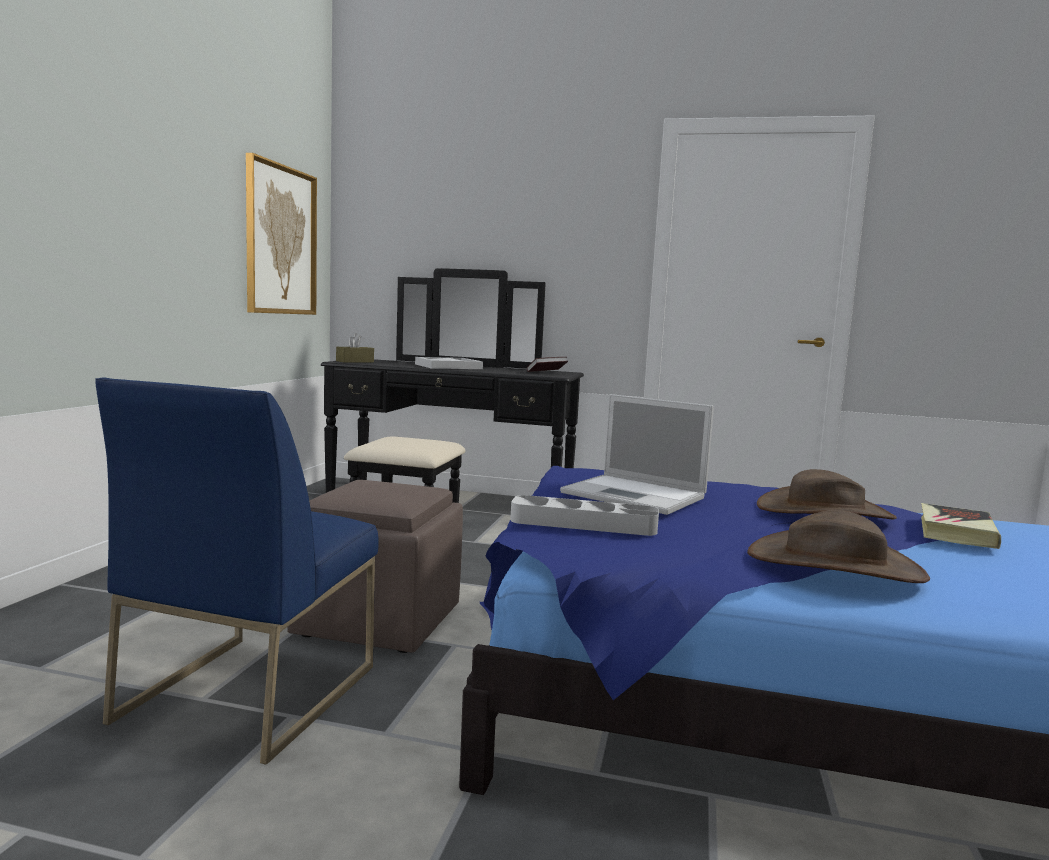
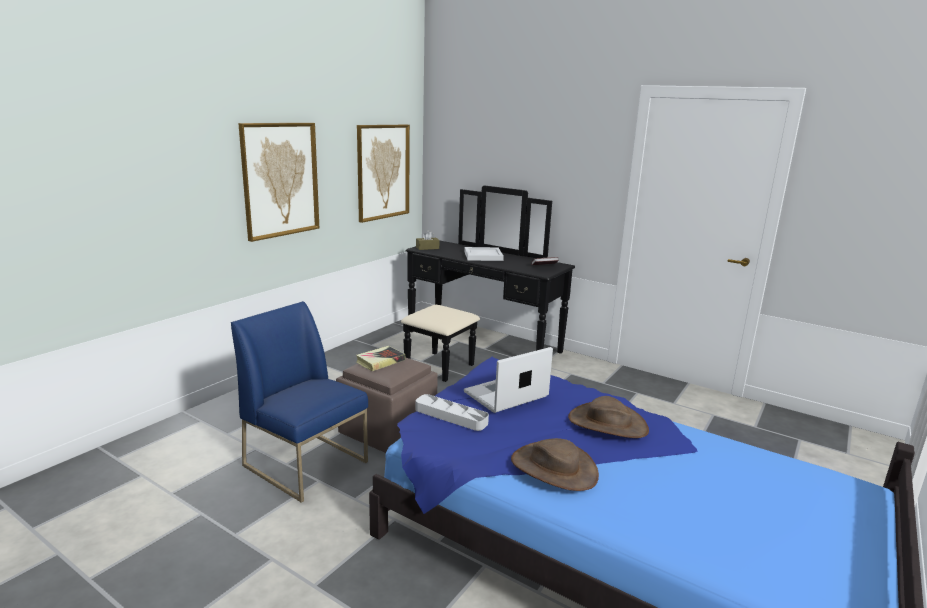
camera: 20 degrees right, 10 degrees up
(127, 203) = (280, 180): none -> picture
(249, 691) = (307, 464): blue chair -> blue chair turned 90 degrees clockwise
(636, 495) = (504, 395): laptop -> laptop turned 90 degrees clockwise
(955, 532) = (676, 452): book -> book (380, 361)

